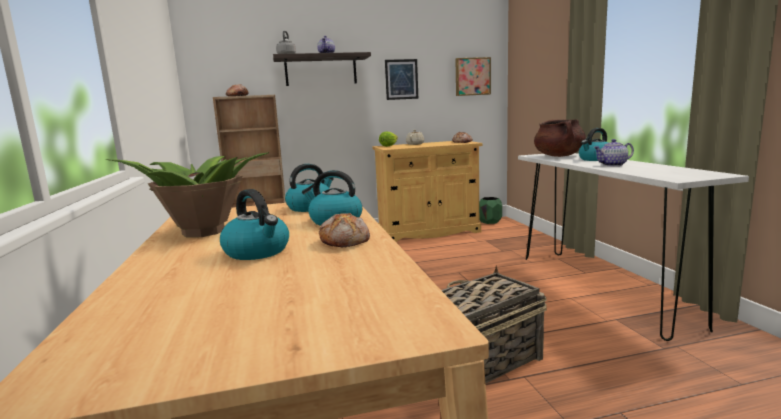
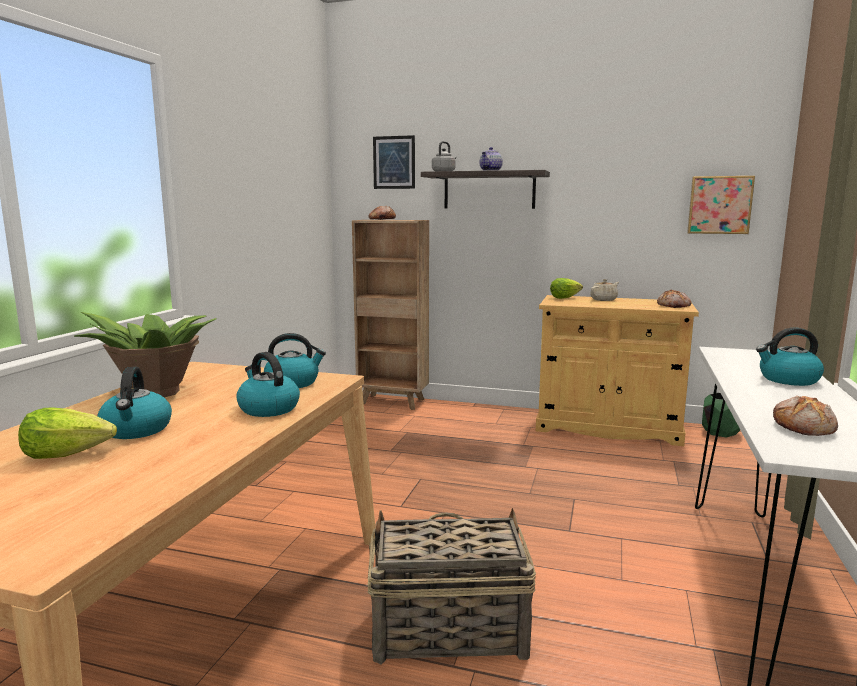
camera: 30 degrees right, 0 degrees up
(236, 276) = (68, 454): none -> lettuce
(345, 241) = (215, 439): bread -> bread (804, 427)
(401, 79) = (601, 205): picture -> picture (394, 162)
(559, 156) = (753, 360): brown cooking pot -> none
(612, 165) = (777, 398): teapot -> none

